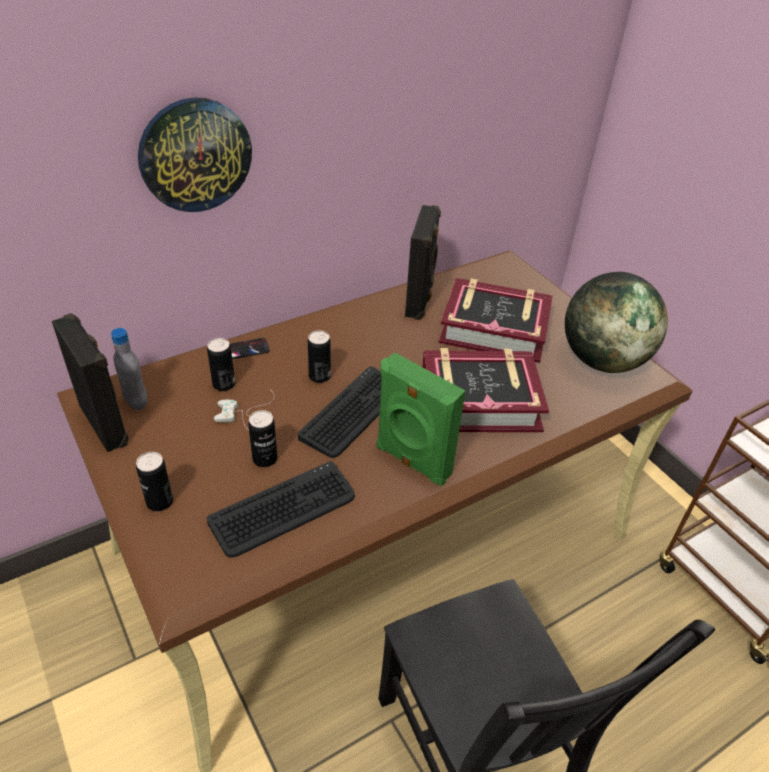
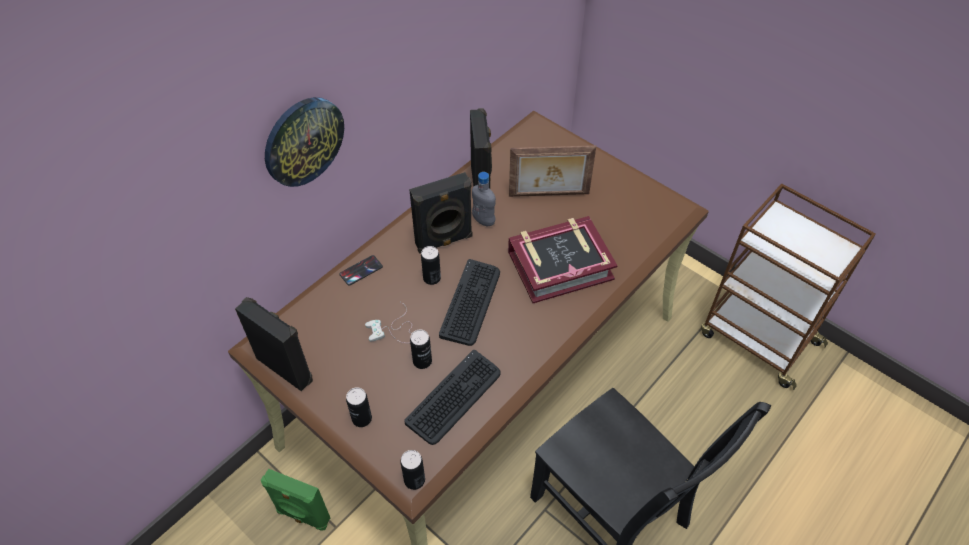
camera: 15 degrees left, 10 degrees up
(136, 402) = (300, 342): grey bottle -> grey bottle (483, 220)
(224, 384) = (360, 306): can -> can (414, 480)
(351, 344) = (444, 241): none -> black speaker
(412, 462) = (530, 332): green speaker -> green speaker (302, 516)
(494, 328) = (549, 195): book -> picture frame
(602, 360) = (638, 203): globe -> none

